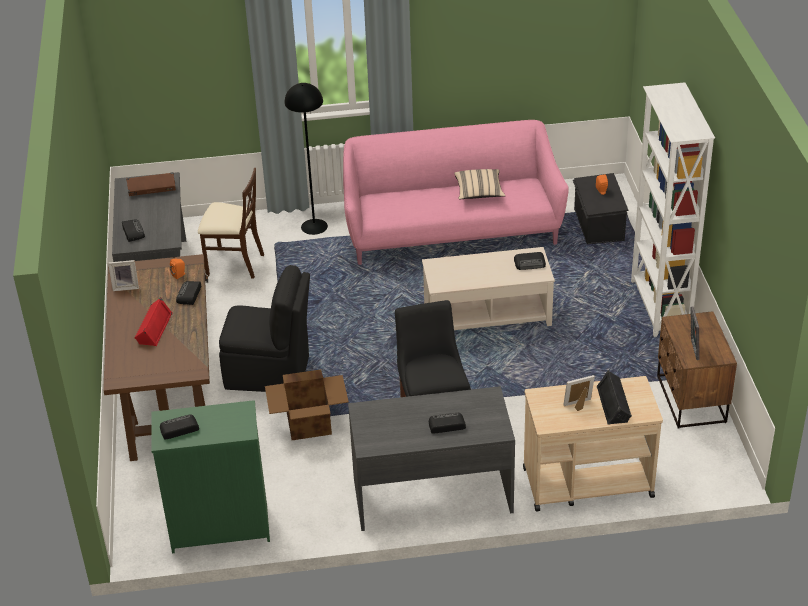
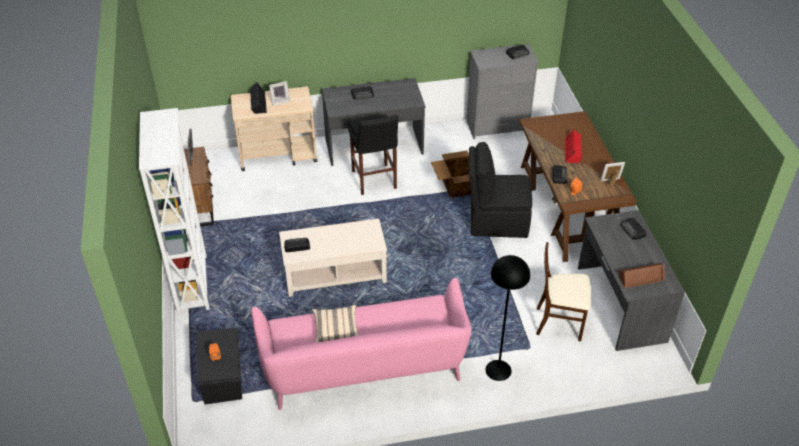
camera: 175 degrees right, 5 degrees up
(219, 528) = (498, 127): green dresser -> grey dresser

